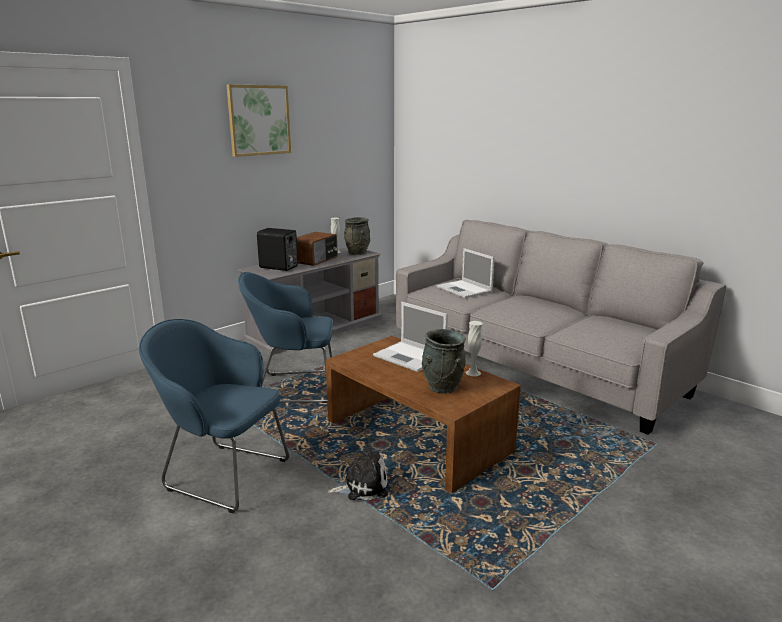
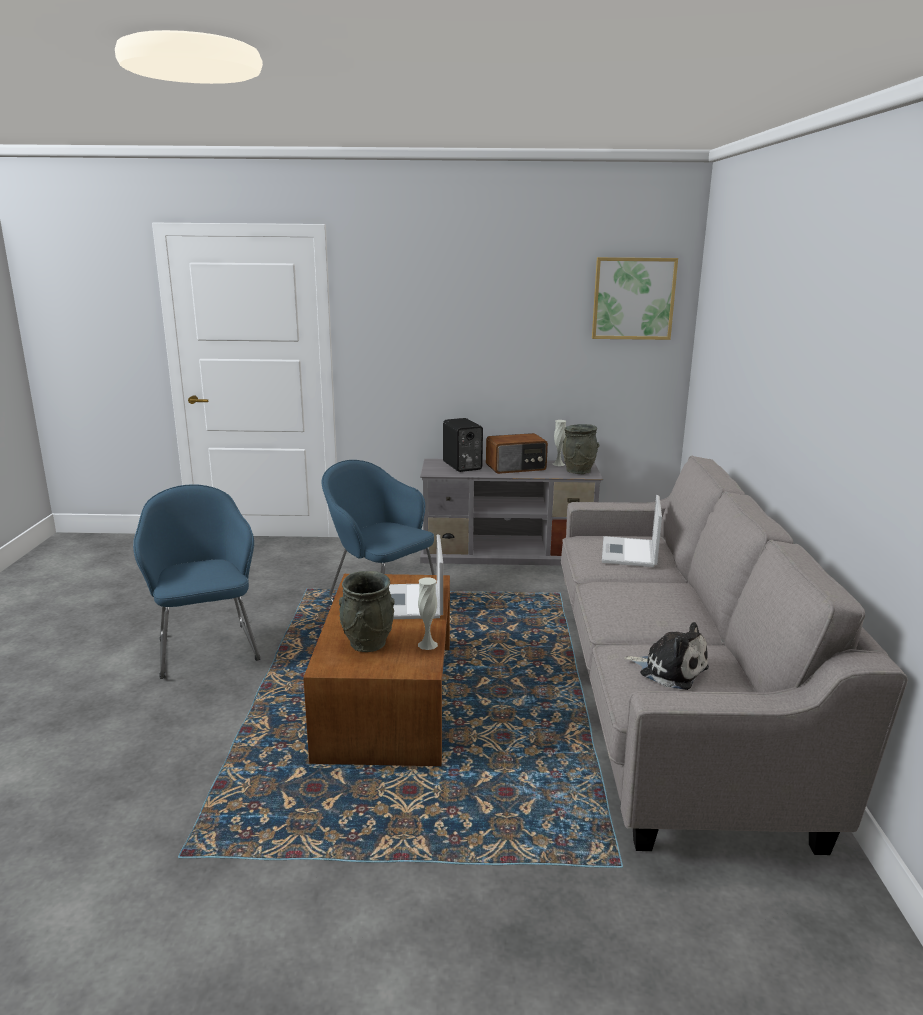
camera: 45 degrees right, 0 degrees up
(259, 120) = (472, 291): picture -> picture (633, 298)
(362, 486) = (264, 713): plush toy -> plush toy (669, 670)

